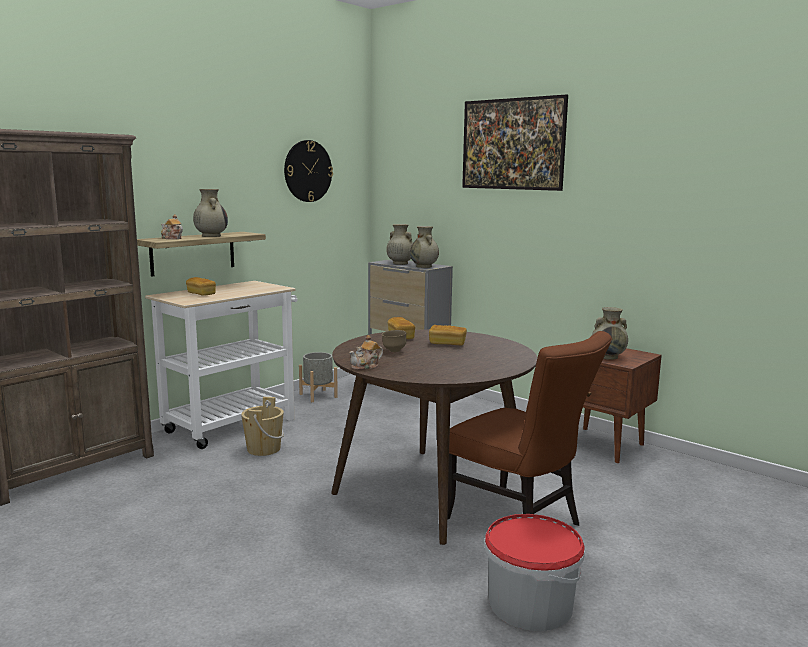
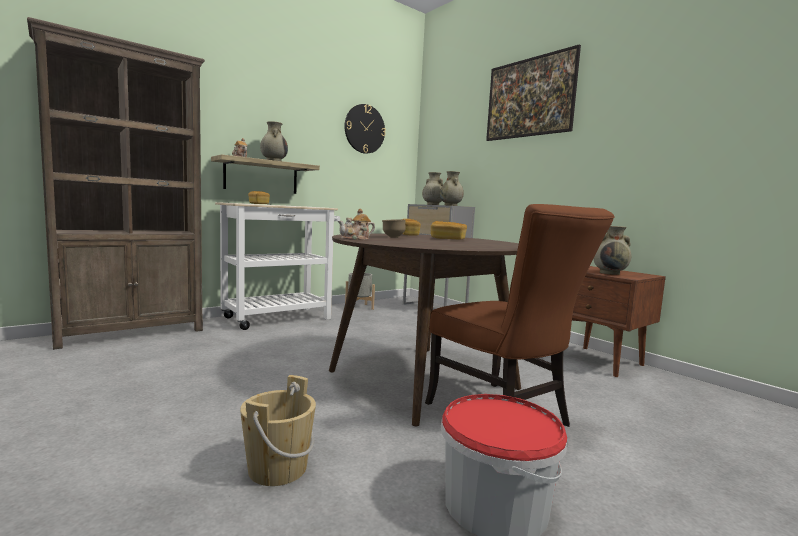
camera: 10 degrees right, 5 degrees down
(263, 449) = (292, 334): beige bucket -> beige bucket (277, 468)

